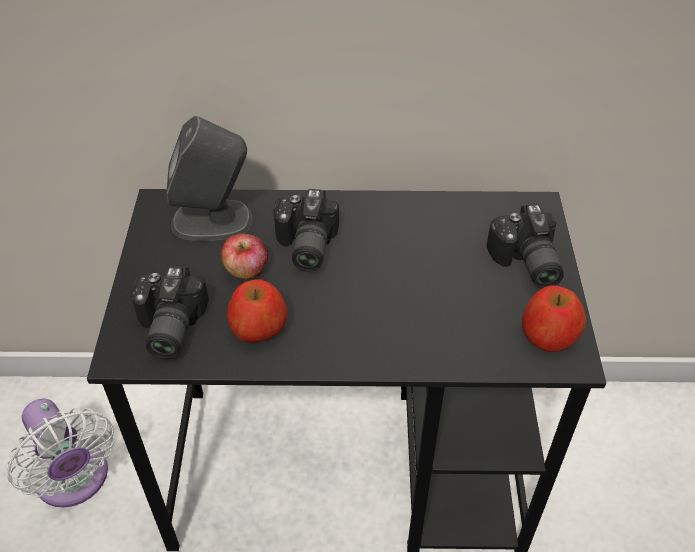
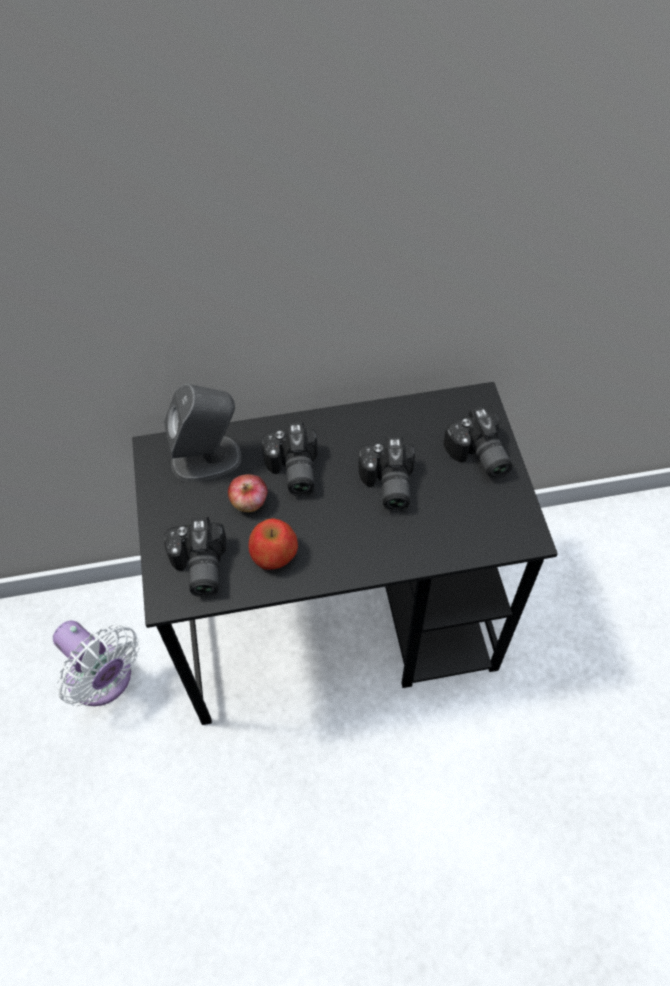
camera: 10 degrees left, 10 degrees up
(409, 277) = (386, 485): none -> camera
(548, 334) = (507, 519): apple -> none

